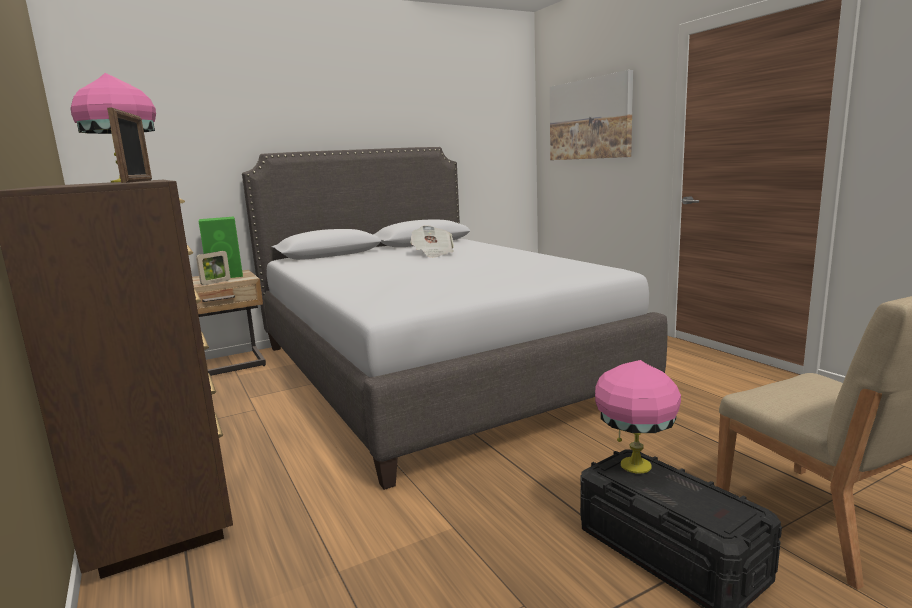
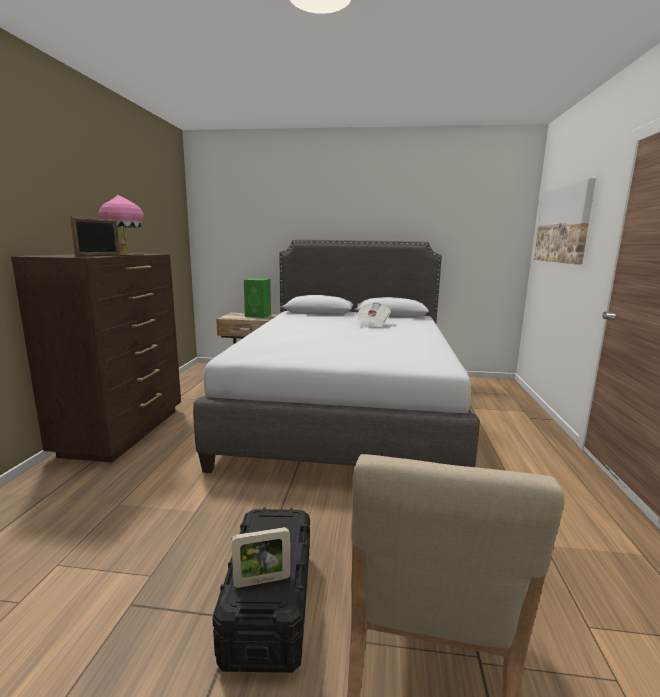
camera: 35 degrees right, 0 degrees up
(216, 282) = (244, 318): picture frame -> picture frame (262, 581)
(634, 464) = (279, 522): pink table lamp -> none

